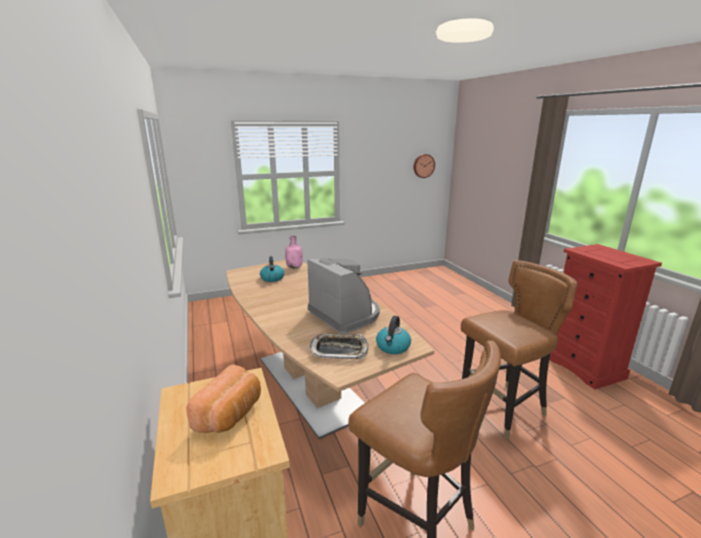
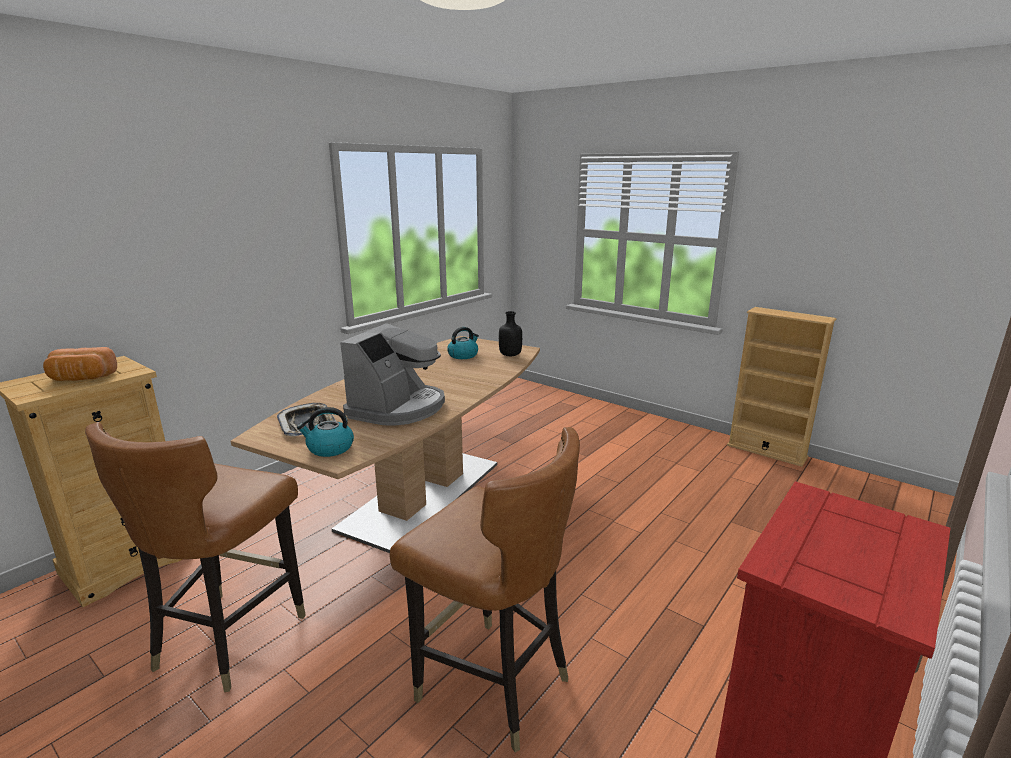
camera: 60 degrees right, 0 degrees up
(294, 267) = (510, 355): pink bottle -> black bottle
(377, 277) = (766, 451): none -> beige bookcase
(423, 166) = (935, 252): wall clock -> none

